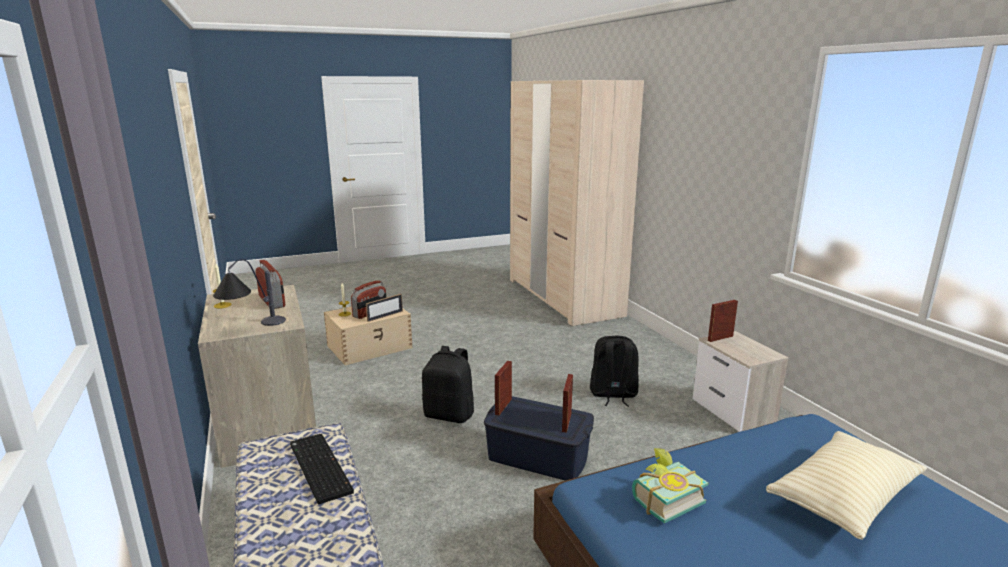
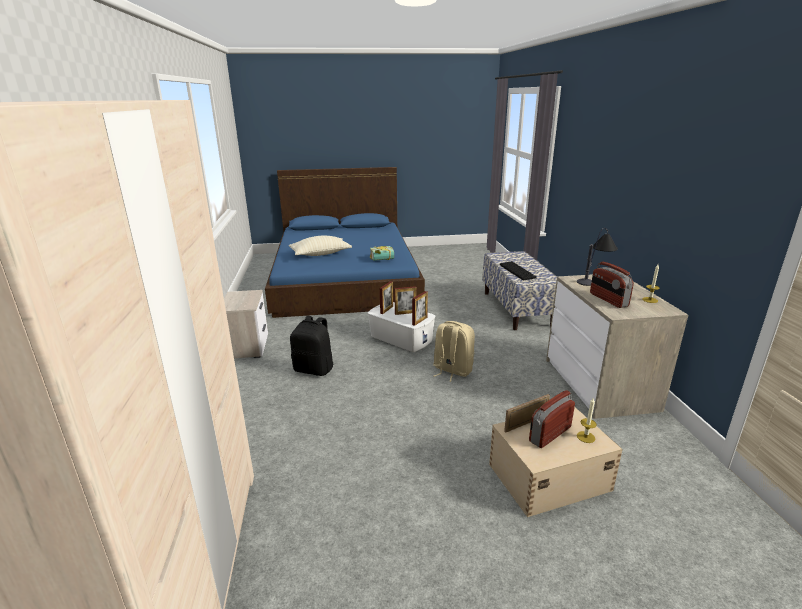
camera: 165 degrees left, 5 degrees up
(450, 415) = (452, 370): black backpack -> beige backpack
(538, 457) = (401, 338): blue storage box -> white storage box
(720, 338) = (241, 307): picture frame -> picture frame (405, 313)

